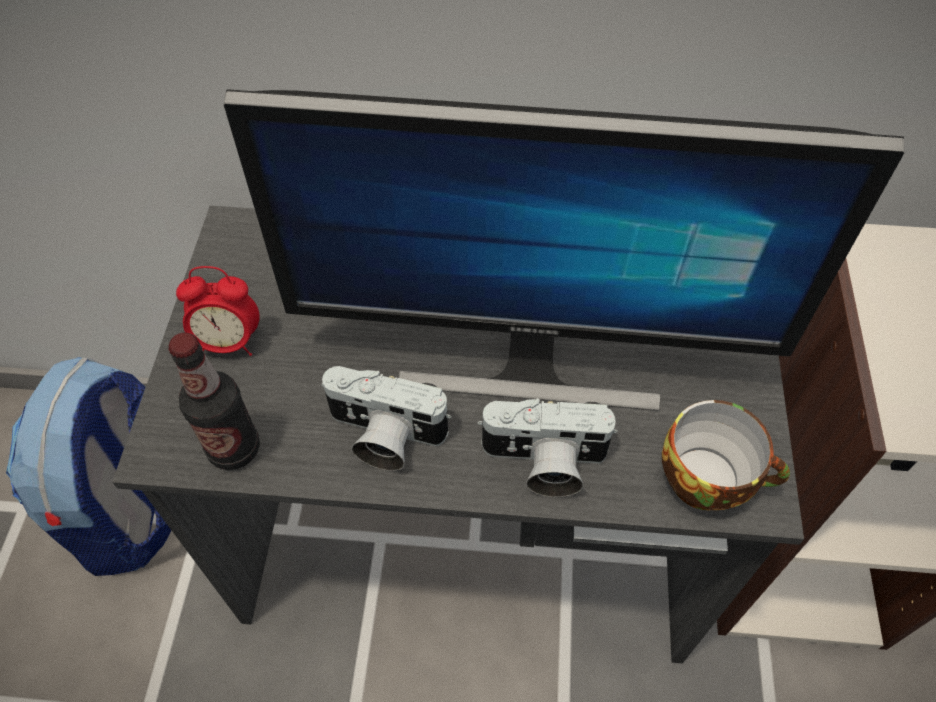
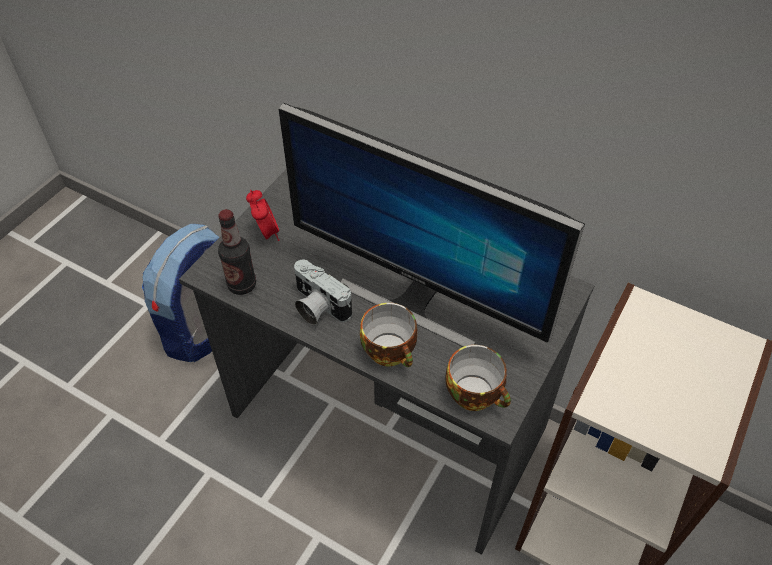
camera: 25 degrees right, 5 degrees down
(229, 342) = (266, 233): alarm clock -> alarm clock turned 135 degrees counterclockwise
(543, 463) = (391, 352): camera -> cup

